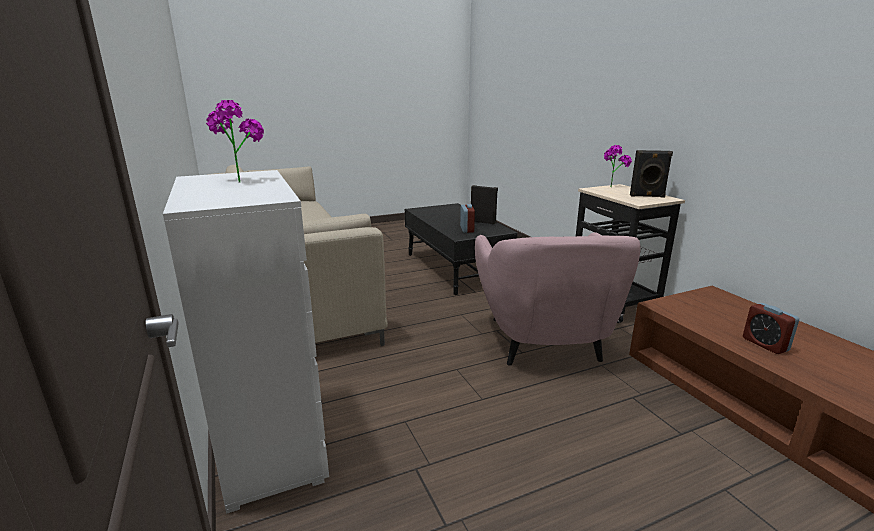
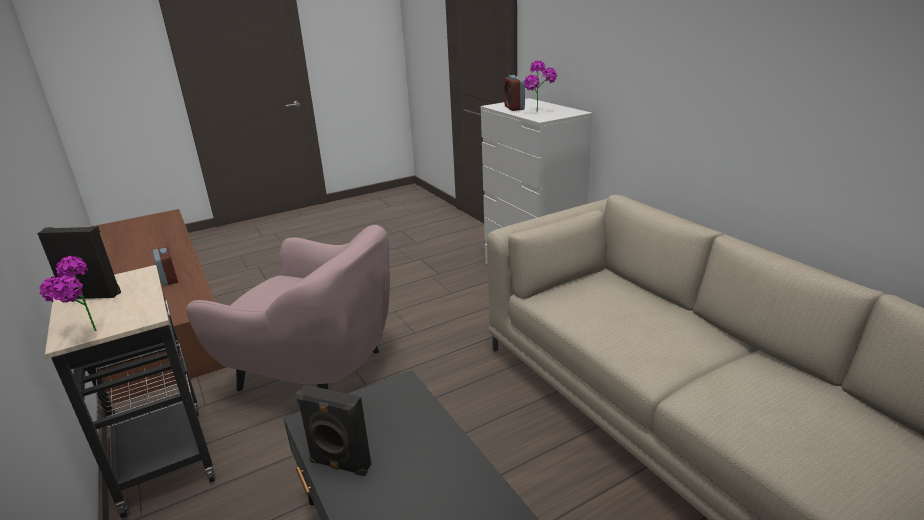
camera: 175 degrees right, 5 degrees up
(467, 229) = (384, 417): alarm clock -> alarm clock (514, 108)
(543, 342) = (315, 372): pink armchair -> pink armchair turned 120 degrees clockwise

